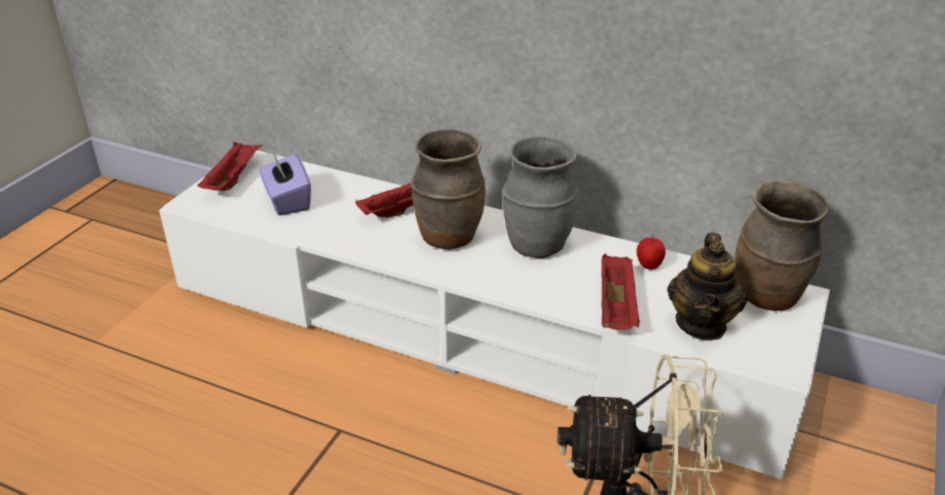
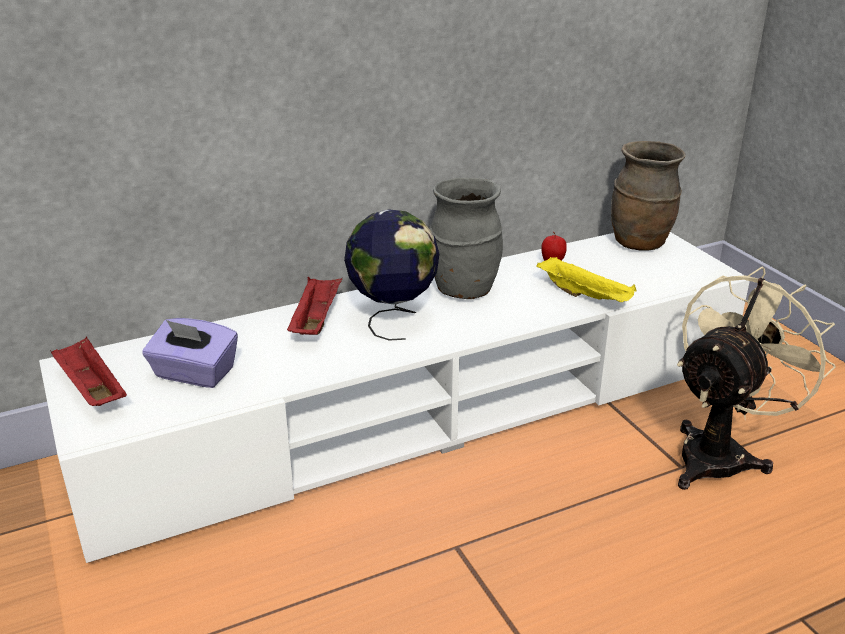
camera: 50 degrees left, 5 degrees down
(448, 237) = (393, 320): brown vase -> globe
(617, 308) = (585, 296): red tray -> yellow tray
(701, 324) = (641, 276): teapot -> none

